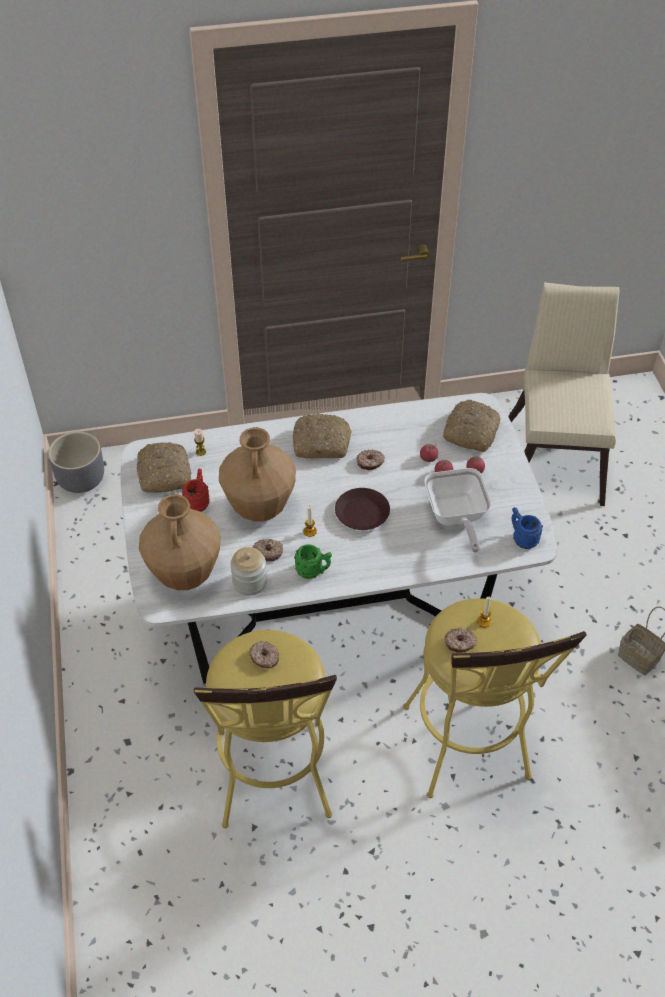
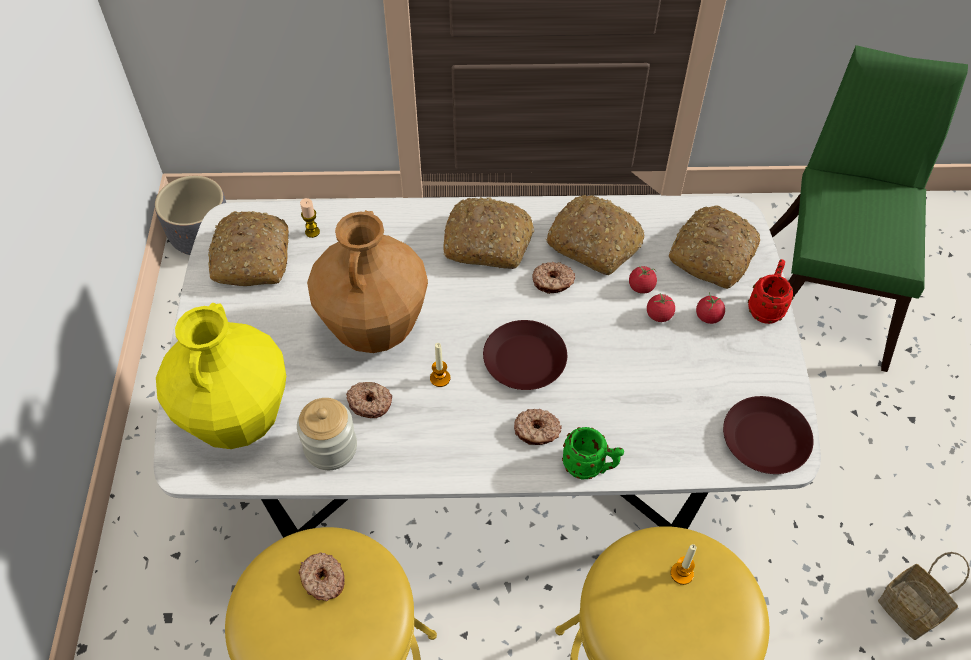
camera: 10 degrees right, 5 degrees up
(185, 575) = (238, 421): brown vase -> yellow vase
(198, 502) = (289, 307): red mug -> red mug (766, 307)
(313, 571) = (430, 445): green mug -> green mug (590, 467)
(393, 434) = (595, 243): none -> bread
(456, 518) = (667, 389): frying pan -> none
(460, 643) = (636, 607): donut -> donut (537, 431)
(522, 538) = (765, 439): blue mug -> brown plate
(555, 455) = (827, 290): beige chair -> green chair

